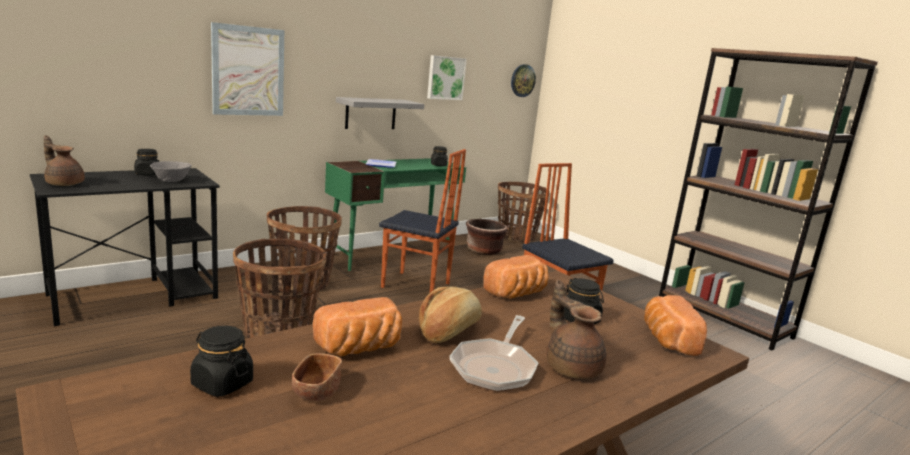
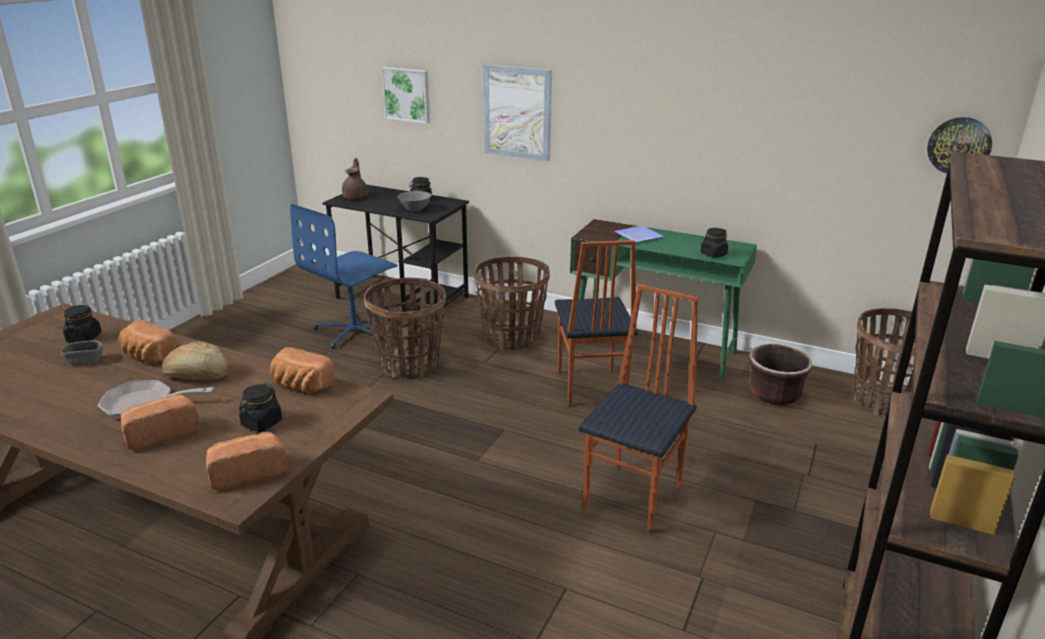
camera: 65 degrees right, 10 degrees up
(158, 336) = (355, 330): none -> blue office chair
(316, 391) = (85, 361): brown bowl -> grey bowl
(371, 113) = (656, 170): grey shelf -> none
(445, 78) = (780, 132): picture -> picture (407, 94)
(571, 366) = (161, 433): brown teapot -> bread

